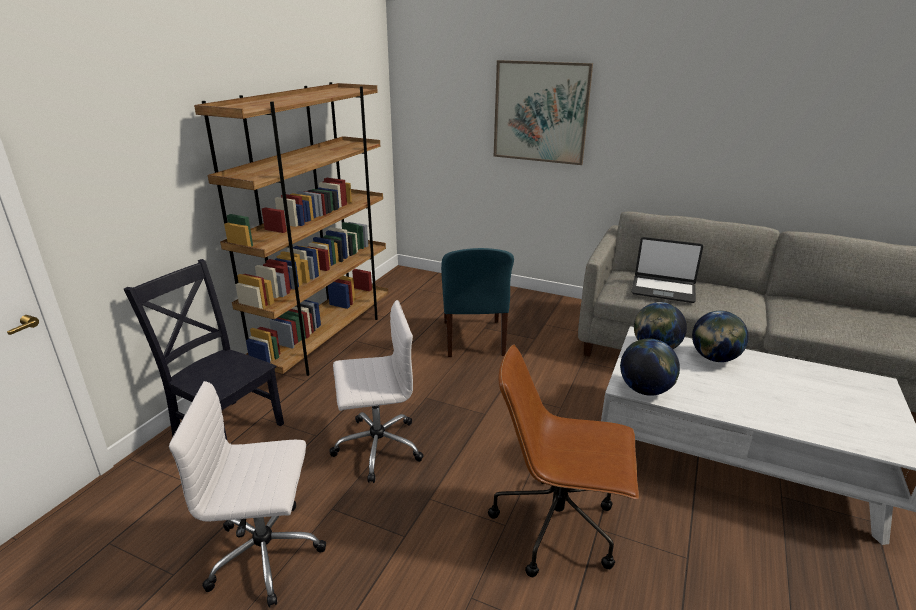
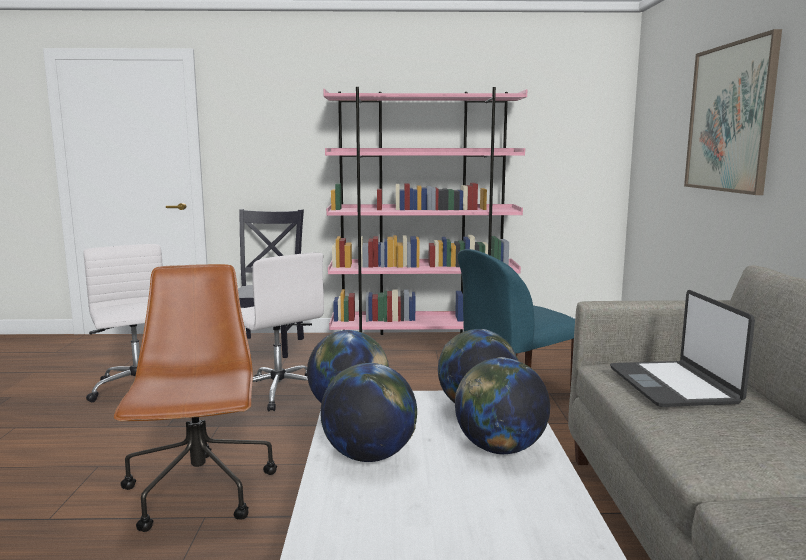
camera: 65 degrees right, 15 degrees down
(325, 339) = (423, 340): brown bookcase -> pink bookcase
(719, 398) = (369, 456): none -> globe

